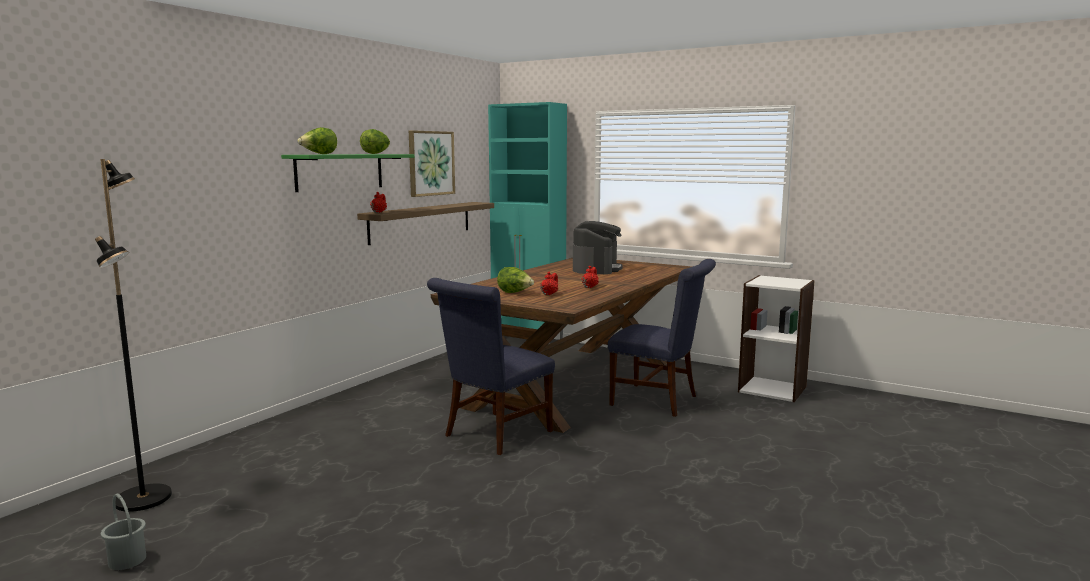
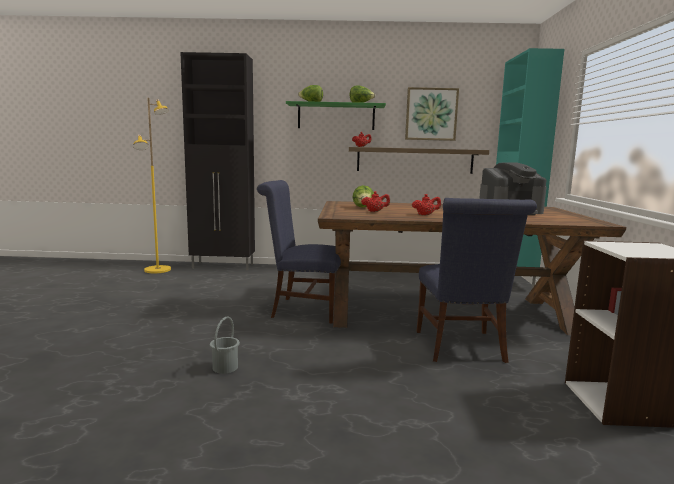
camera: 60 degrees right, 0 degrees up
(128, 560) = (99, 282): grey bucket -> grey bucket (225, 367)
(144, 498) = (158, 270): black floor lamp -> yellow floor lamp
(226, 446) = (223, 266): none -> black cabinet

